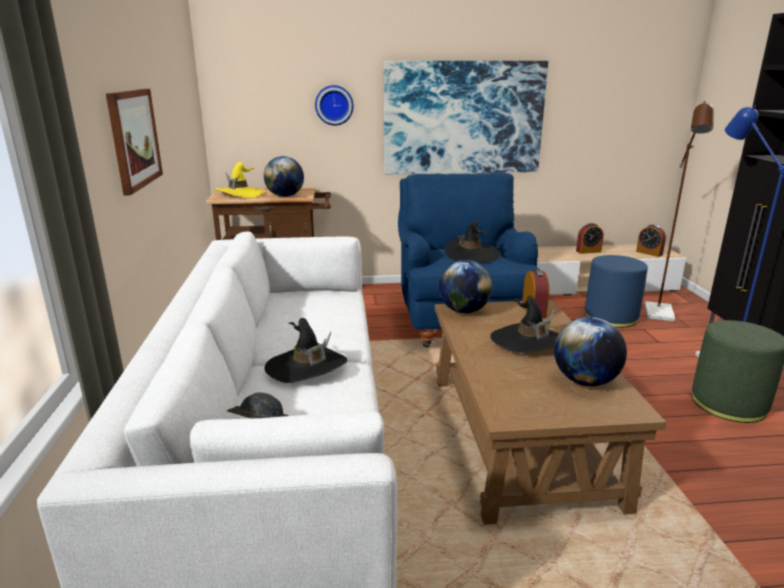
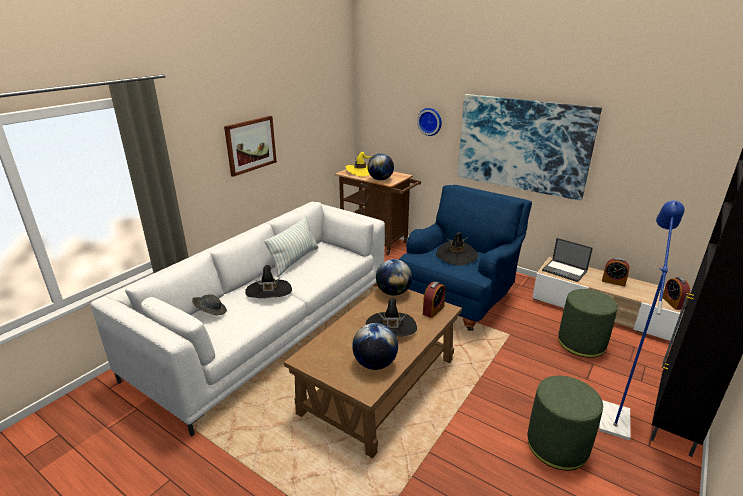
camera: 40 degrees right, 5 degrees up
(273, 322) = (295, 260): none -> pillow
(541, 254) = (565, 271): none -> laptop
(611, 317) = (581, 343): blue ottoman -> green ottoman
(660, 315) = (630, 360): brown floor lamp -> none

